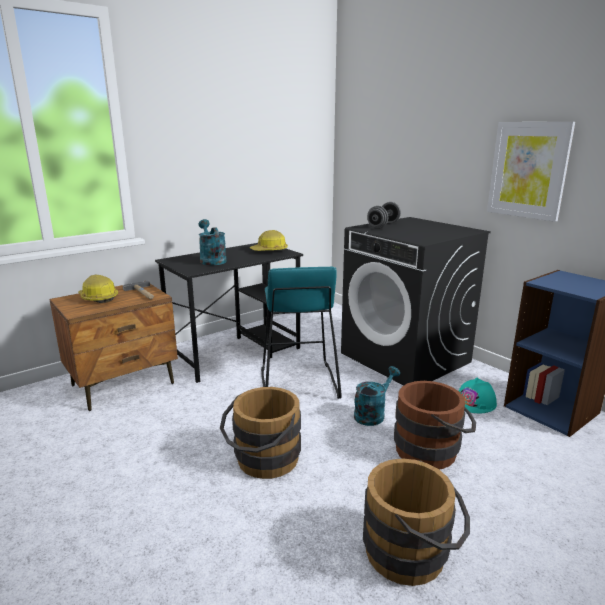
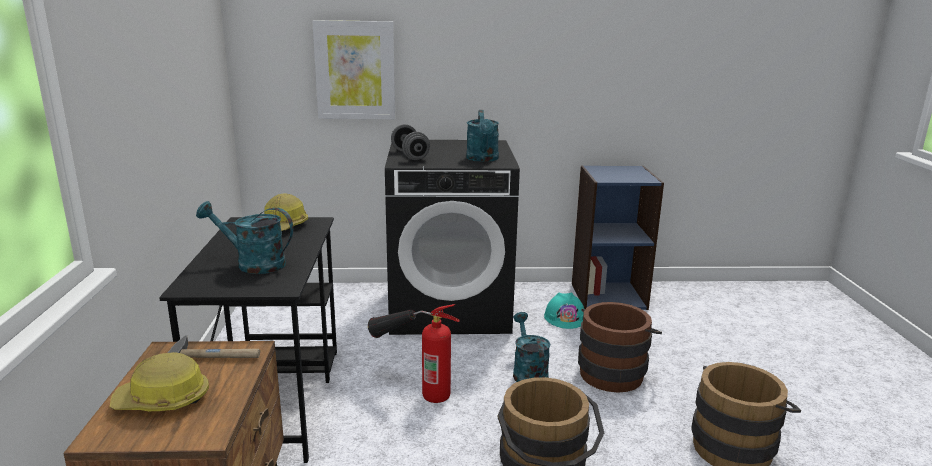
camera: 55 degrees left, 0 degrees up
(297, 383) = (414, 388): turquoise stool -> fire extinguisher
(420, 236) = (483, 159): none -> turquoise watering can
(528, 170) = (537, 72): picture -> picture (355, 70)

